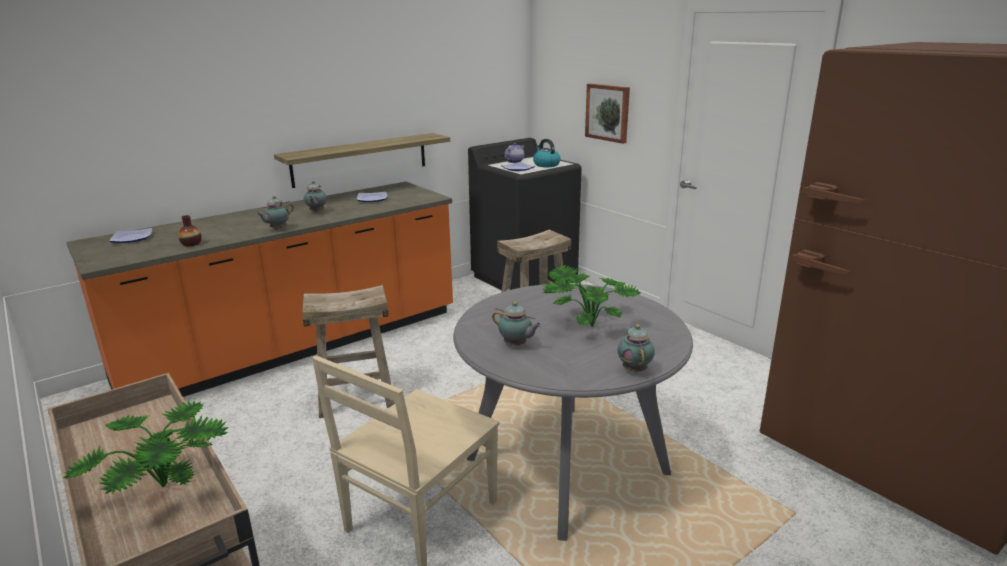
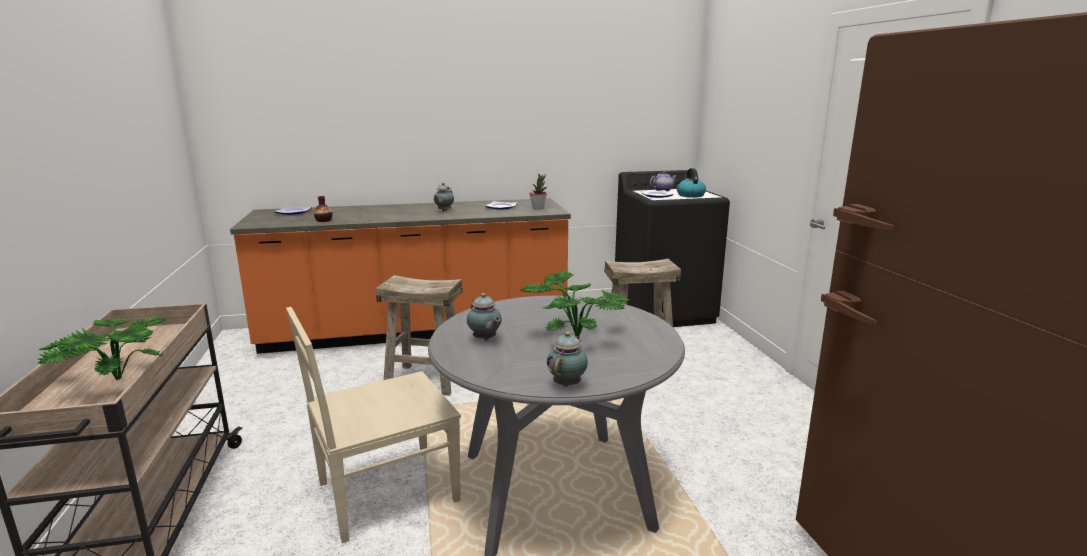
camera: 25 degrees right, 5 degrees down
(277, 229) = (396, 218): teapot -> none
(360, 159) = (506, 172): shelf -> none
(411, 195) = (538, 208): none -> potted plant
(608, 112) = (757, 143): picture -> none

